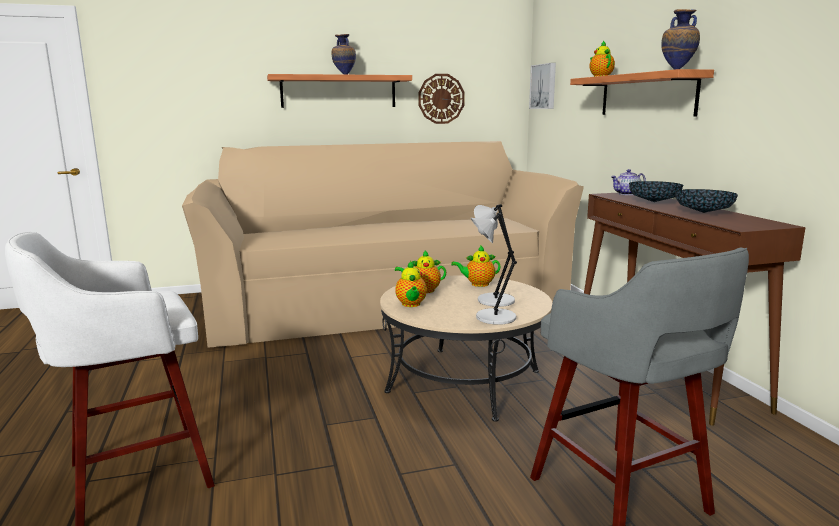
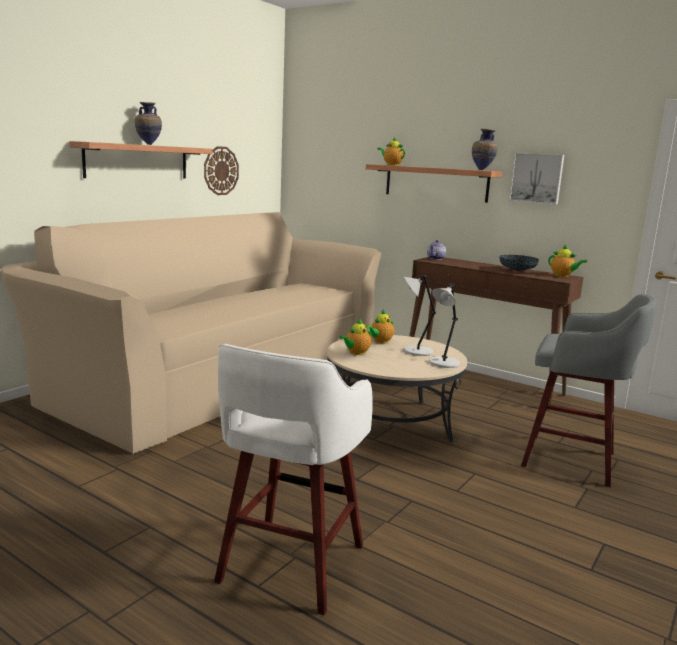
camera: 40 degrees left, 0 degrees up
(411, 304) = (374, 365): teapot -> teapot (563, 276)
(544, 86) = (305, 163): picture -> picture (536, 178)
(654, 202) = (470, 264): bowl -> none

